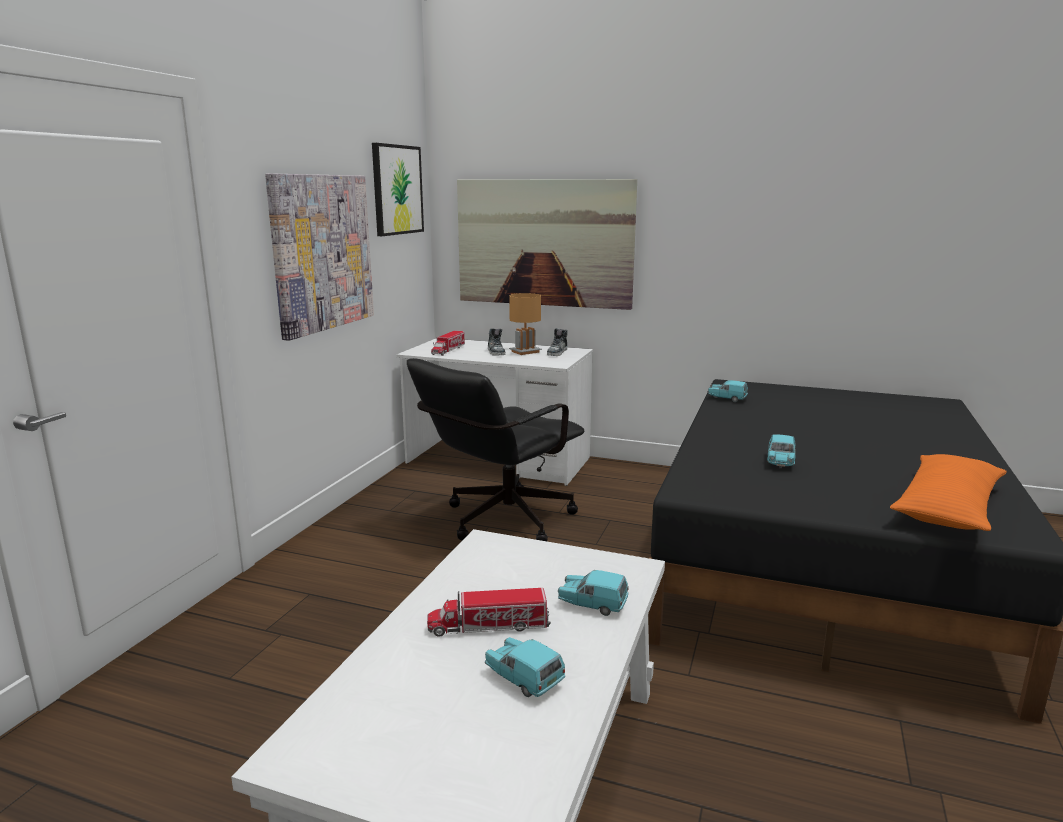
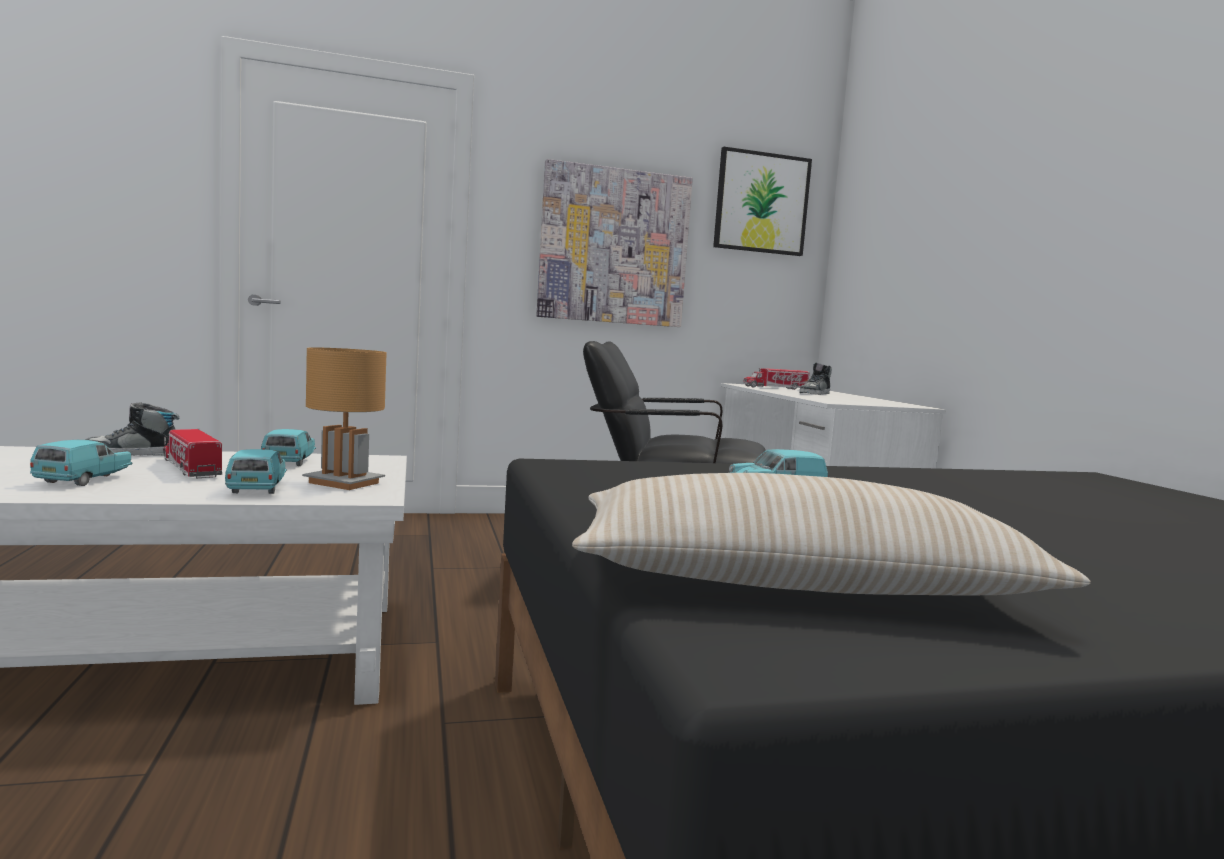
camera: 55 degrees right, 10 degrees down
(525, 352) = (847, 398): brown table lamp -> brown table lamp (343, 483)
(544, 243) = (917, 259): picture -> none
(557, 353) = (881, 402): shoe -> shoe (131, 453)
(727, 399) = (1011, 475): turquoise toy car -> turquoise toy car (289, 462)
(948, 507) = (797, 584): orange pillow -> beige pillow

